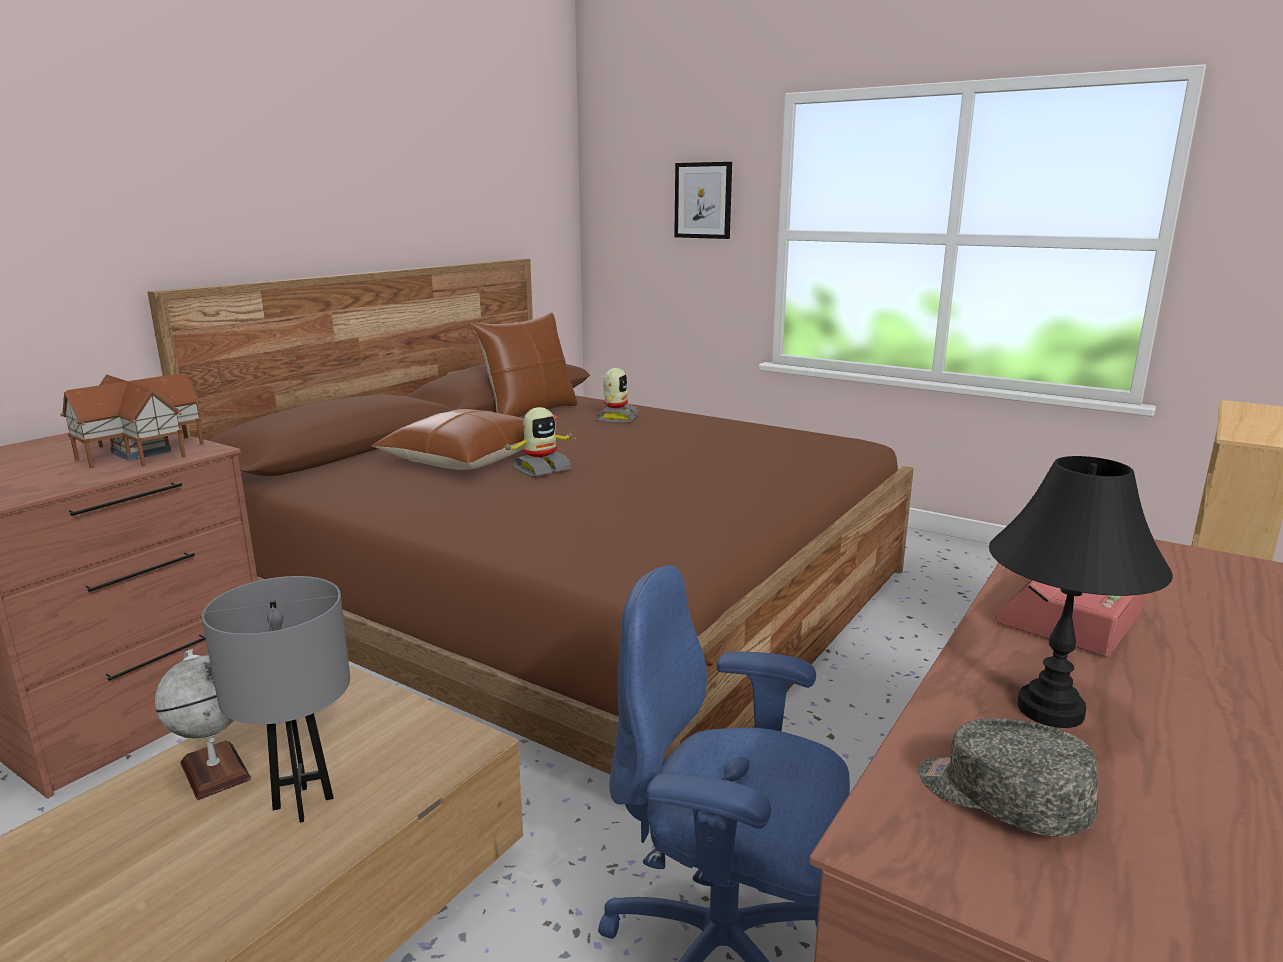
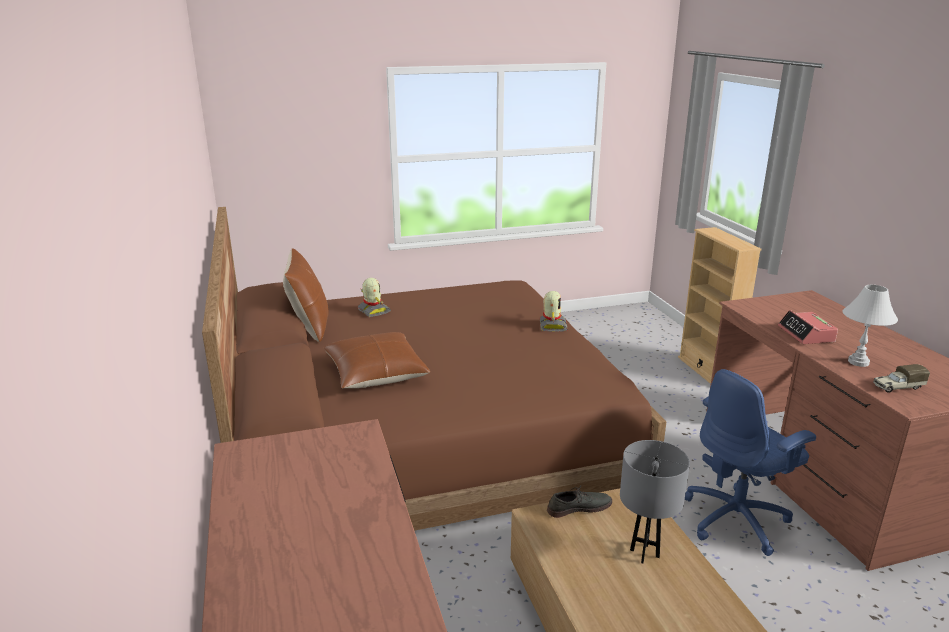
camera: 50 degrees left, 5 degrees up
(140, 452) = (333, 452): toy house -> none
(215, 771) = (591, 573): globe -> none
(388, 705) = (579, 507): none -> grey shoe
(541, 469) = (438, 359): toy robot -> toy robot (552, 326)
(703, 200) = (329, 140): picture -> none
(1000, 799) = (897, 387): grey cap -> toy truck
(1050, 710) = (858, 362): black table lamp -> white table lamp

